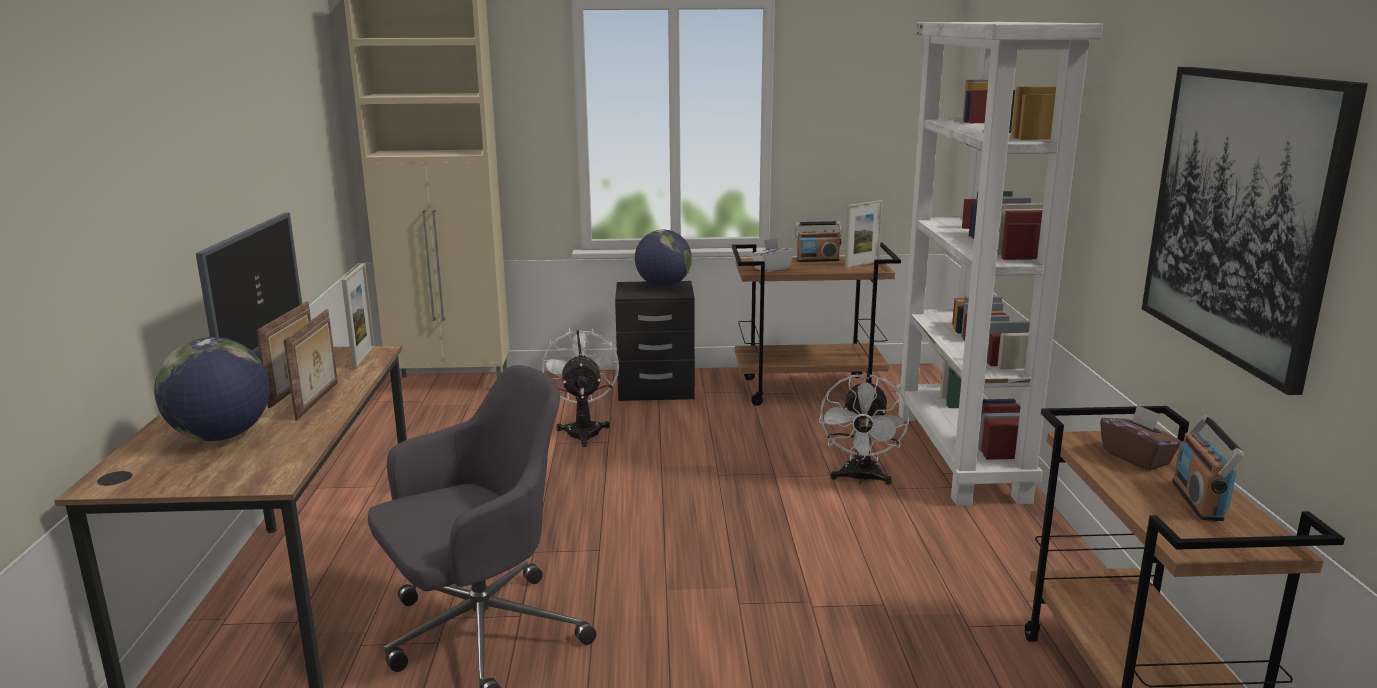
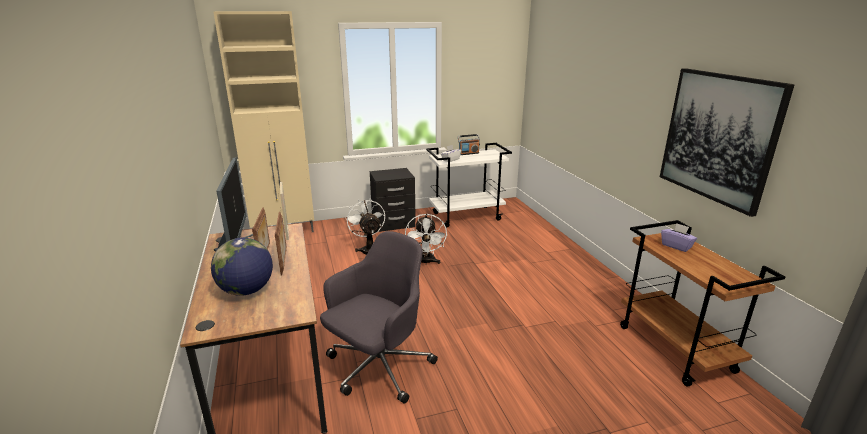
camera: 15 degrees left, 5 degrees up
(663, 286) = (395, 171): globe -> none
(809, 390) = (467, 216): brown cart -> white cart
(860, 479) = (513, 260): white fan -> white fan (426, 262)
(862, 264) = (491, 154): picture frame -> none
(961, 455) = (551, 242): white bookcase -> none
(1136, 458) = (676, 246): brown tissue box -> purple tissue box
(1198, 500) = (713, 264): radio -> none

